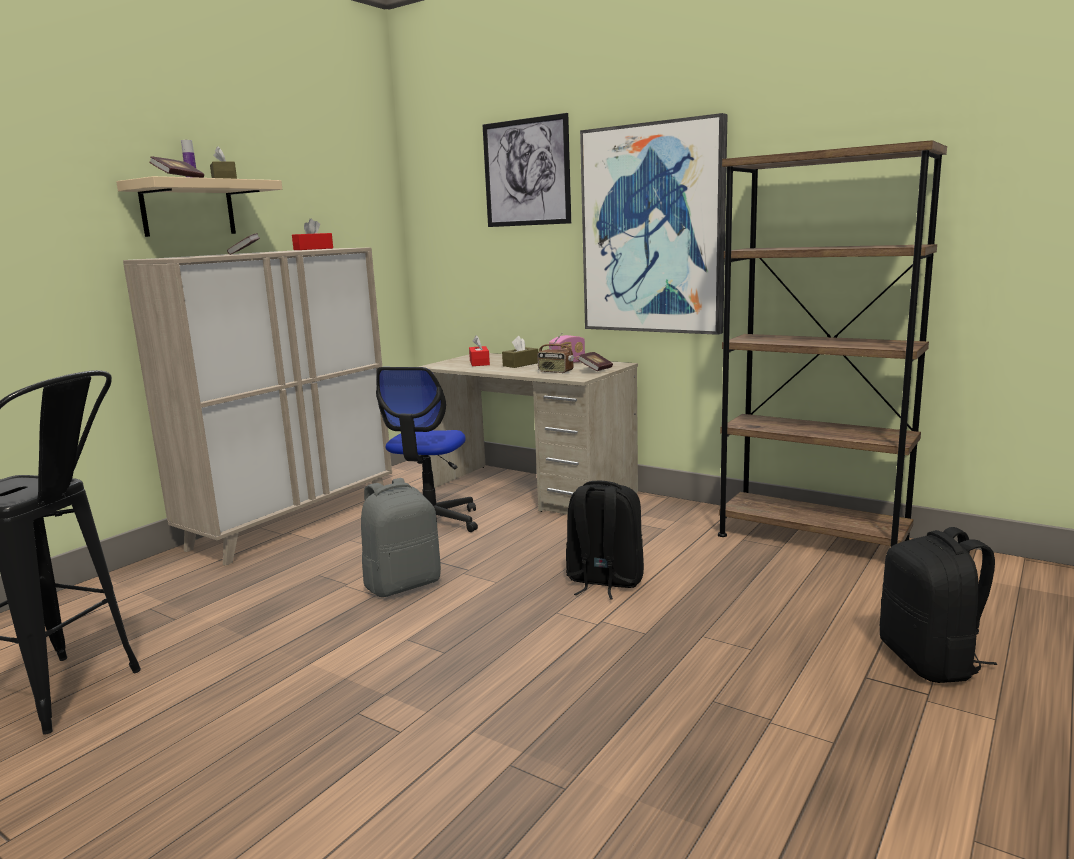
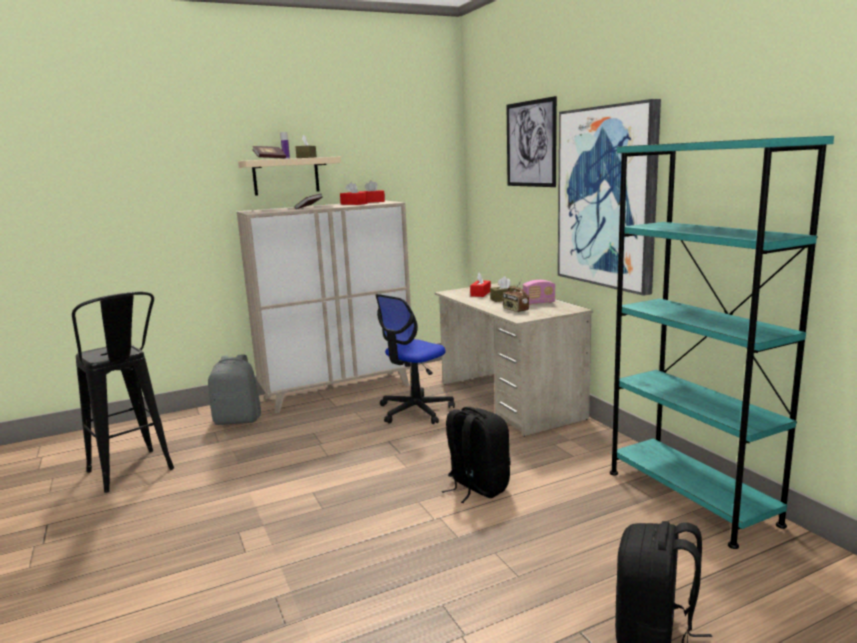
camera: 30 degrees right, 0 degrees up
(297, 250) = (354, 204): none -> red tissue box
(403, 584) = (351, 452): grey backpack -> grey backpack (238, 420)
(596, 370) = (547, 312): book -> none
(811, 539) = (690, 497): brown bookcase -> turquoise bookcase

